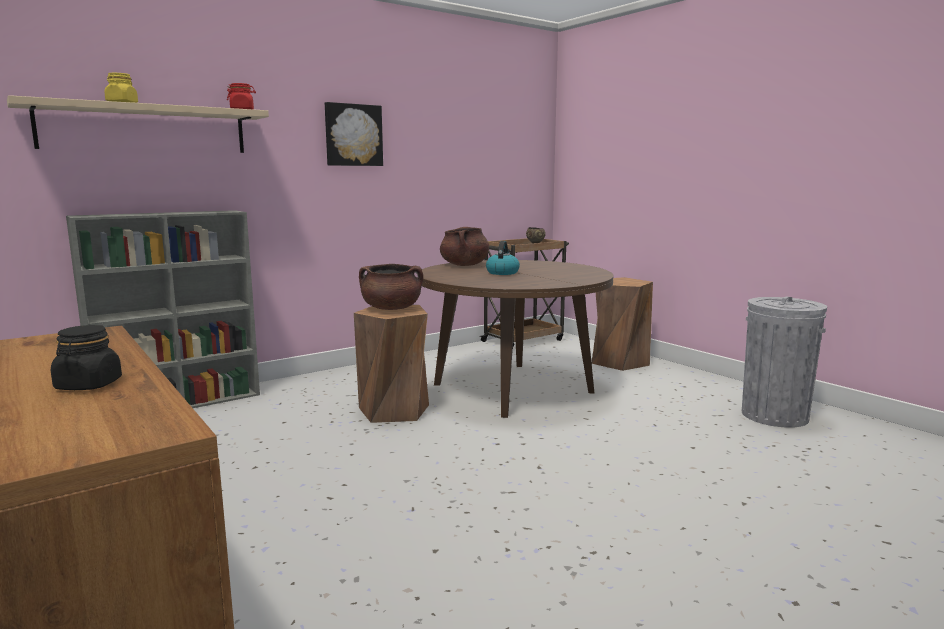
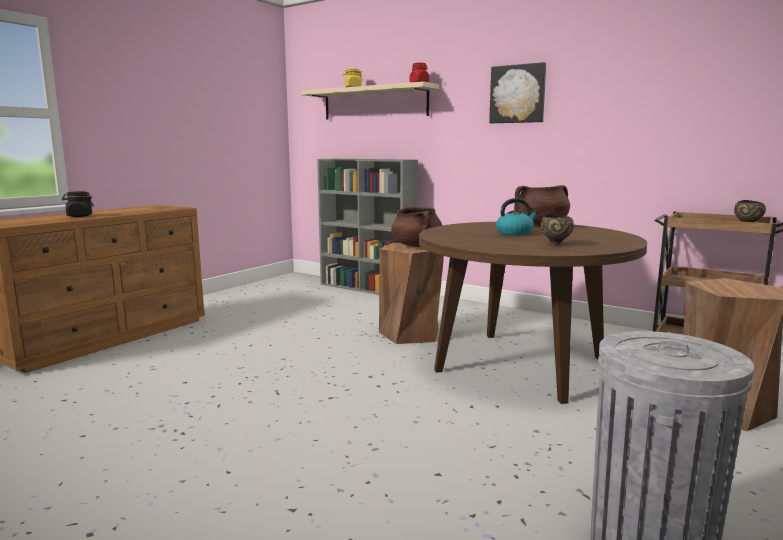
camera: 70 degrees right, 0 degrees up
(566, 273) = (556, 244): none -> brown bowl

